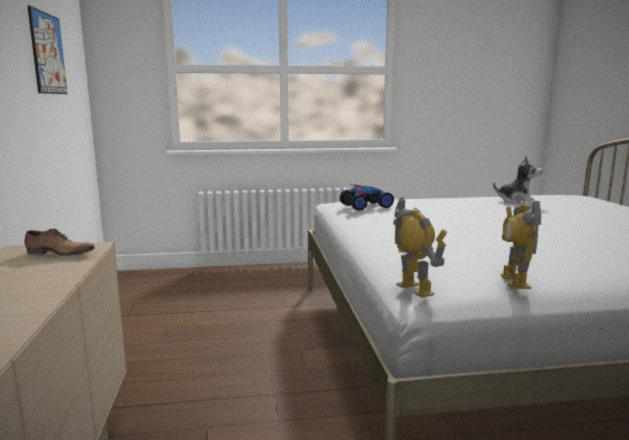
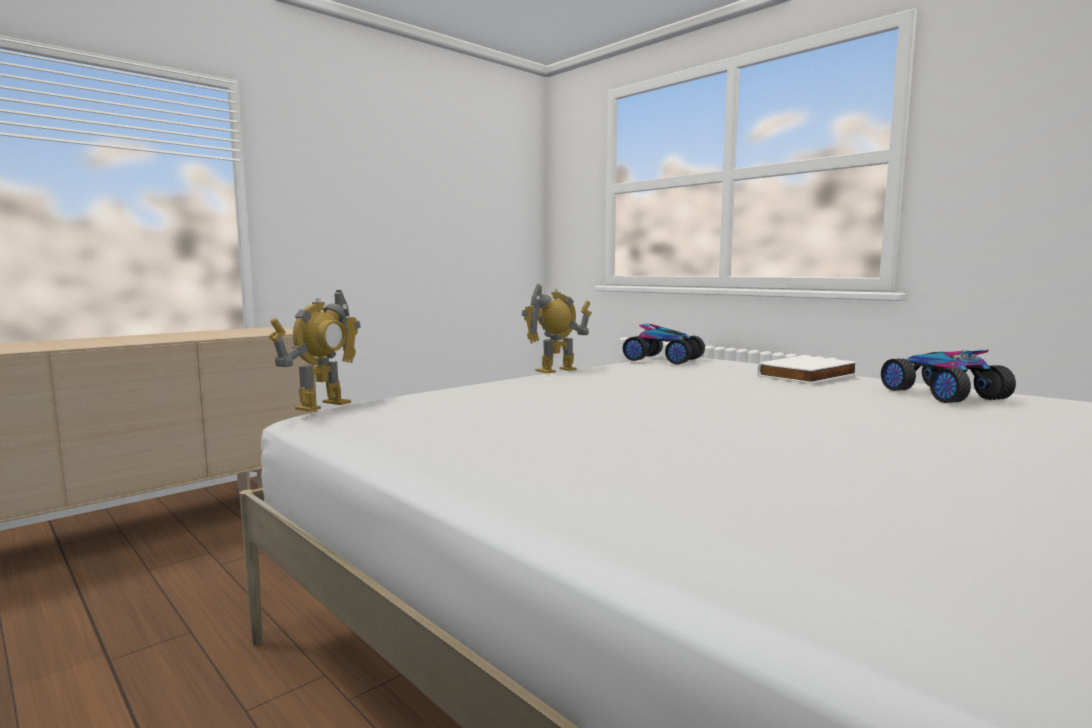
camera: 55 degrees right, 5 degrees down
(48, 53) = (456, 182): picture -> none
(59, 254) = (265, 331): shoe -> none
(454, 202) = (809, 376): none -> white book
(514, 282) = (388, 426): toy robot -> toy robot (556, 370)
(516, 201) = (944, 394): plush toy -> toy car

